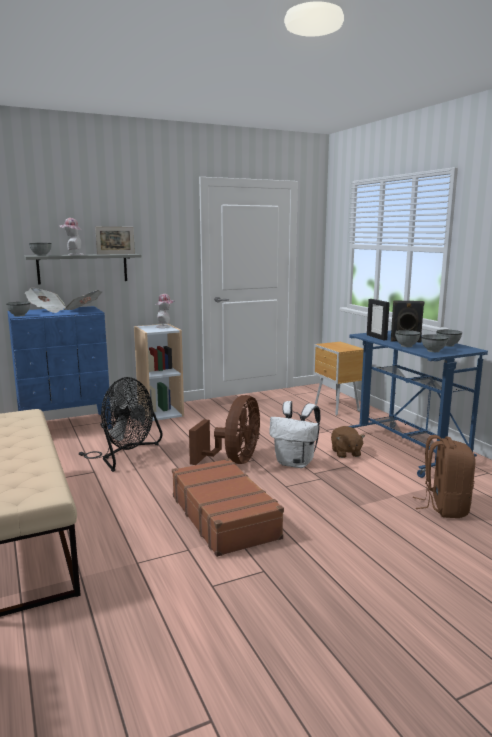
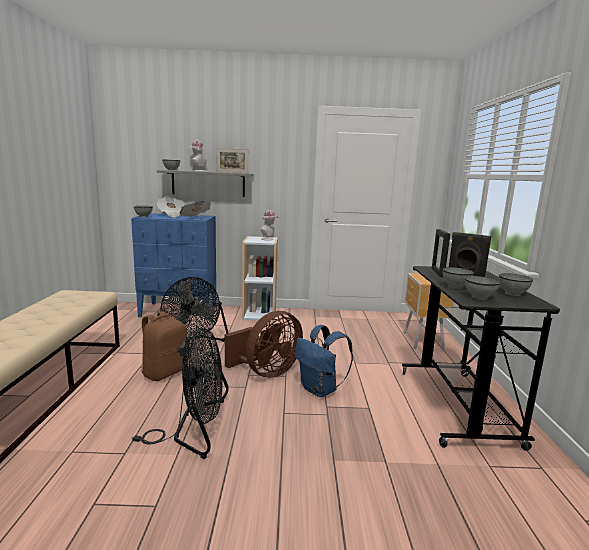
camera: 25 degrees right, 0 degrees up
(224, 516) = (194, 428): brown suitcase -> black fan
(295, 463) = (320, 390): white backpack -> blue backpack
(345, 453) = (383, 392): brown plush toy -> none
(406, 449) = (456, 406): blue desk -> black desk
(444, 507) = (435, 498): brown backpack -> brown backpack (165, 372)

